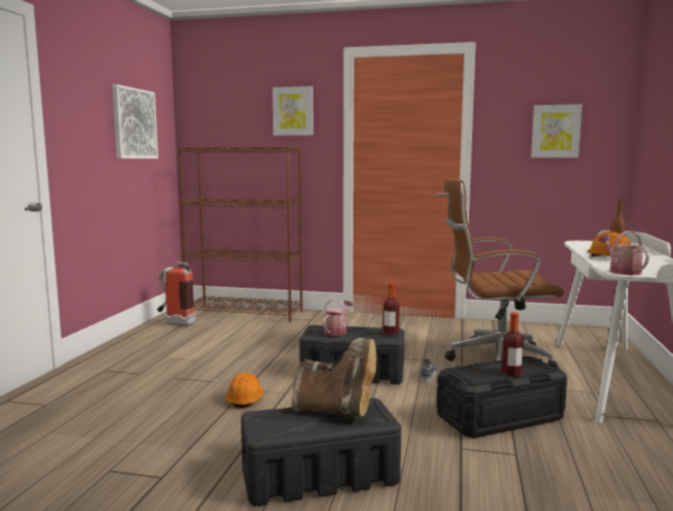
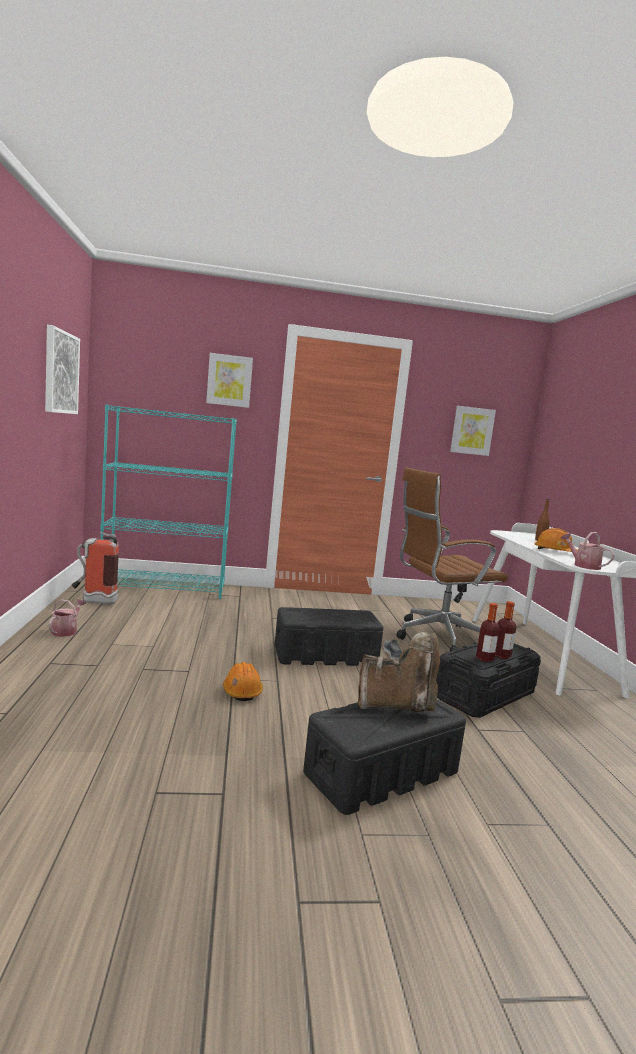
camera: 20 degrees left, 0 degrees up
(246, 313) = (165, 588): brown bookcase -> turquoise bookcase
(337, 331) = (314, 614): watering can -> watering can (66, 631)
(390, 333) = (364, 615): bottle -> bottle (484, 659)

